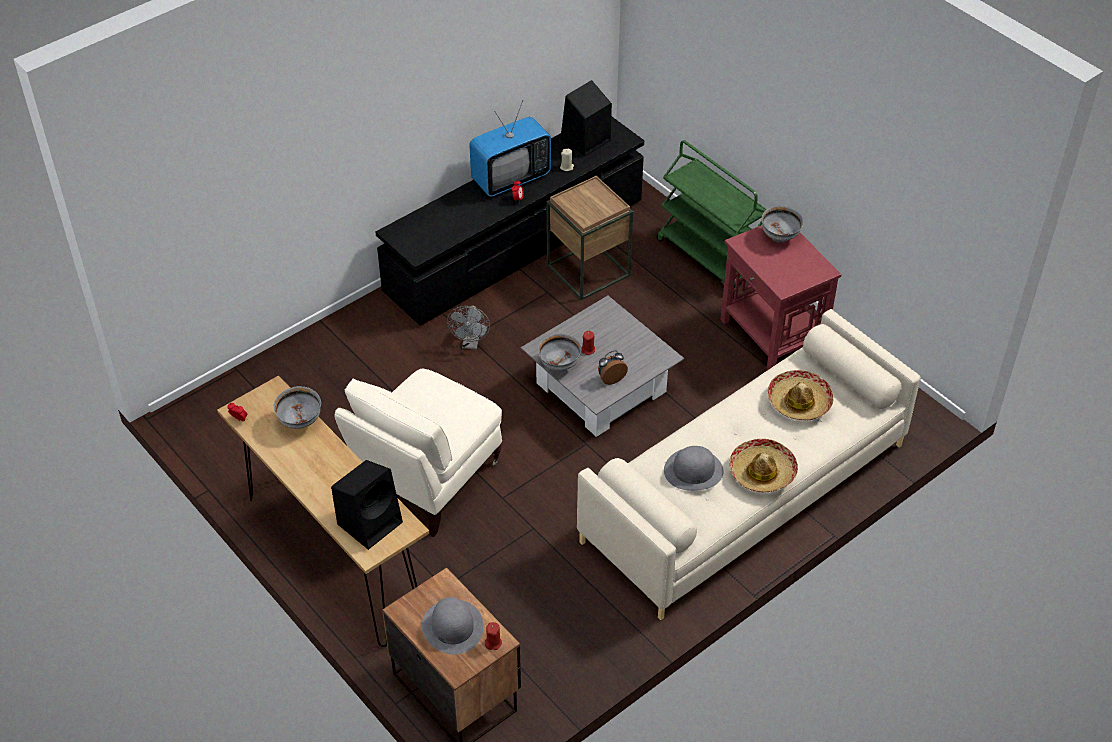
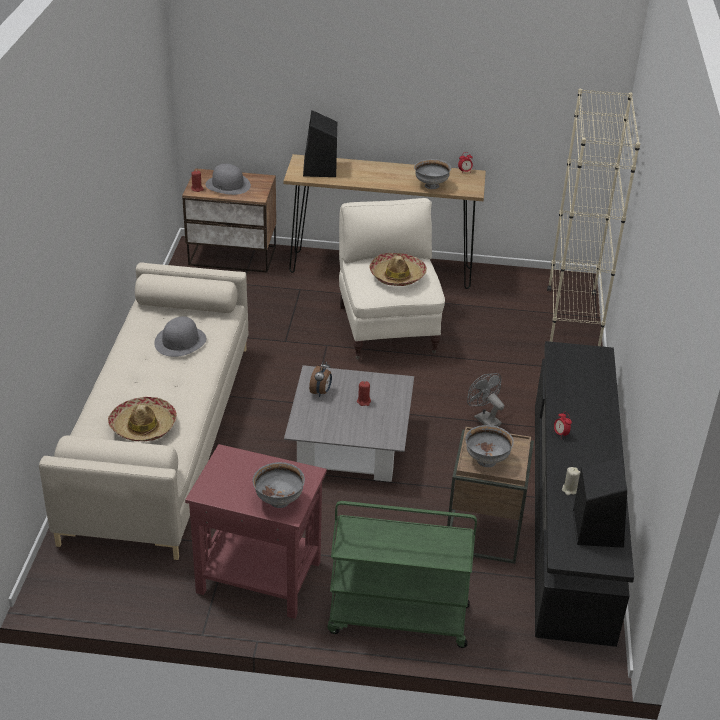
camera: 135 degrees right, 10 degrees down
(260, 380) = (572, 320): none -> beige bookcase
(511, 178) = (595, 448): television -> none
(559, 366) = (369, 379): grey bowl -> grey bowl (486, 460)
(762, 472) = (128, 365): hat -> hat (397, 276)

